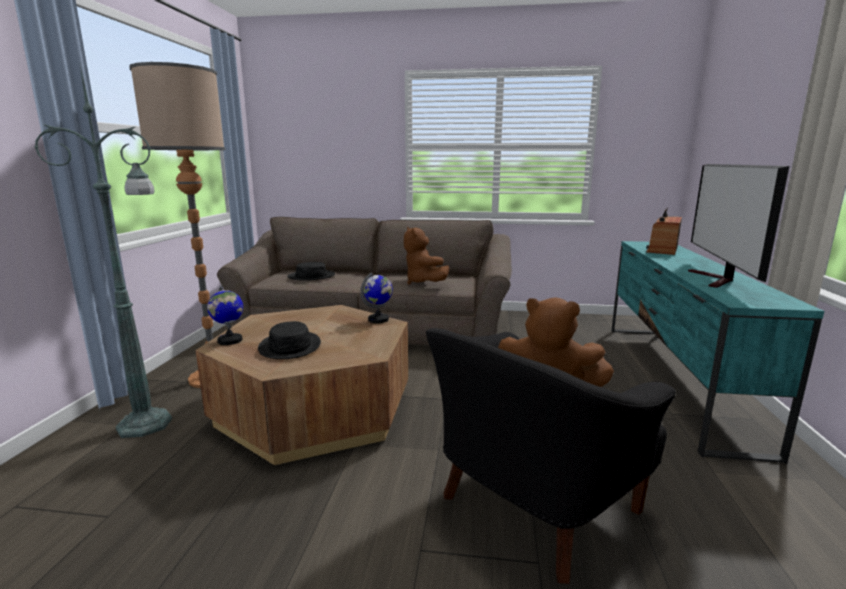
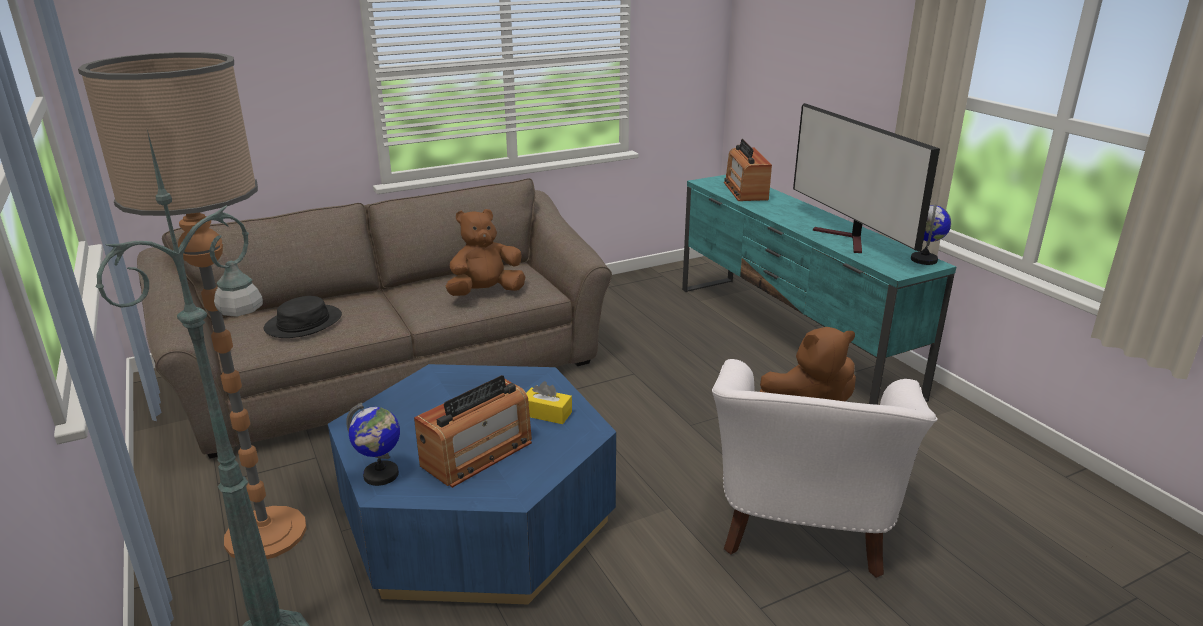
camera: 35 degrees left, 10 degrees up
(290, 346) = (477, 454): black hat -> radio
(315, 408) = (478, 518): brown coffee table -> blue coffee table
(361, 340) = (546, 414): none -> yellow tissue box
(378, 319) = (517, 374): globe -> globe (924, 260)
(423, 282) = (485, 292): brown plush toy -> brown plush toy turned 120 degrees clockwise
(531, 507) = (801, 526): black armchair -> white armchair

